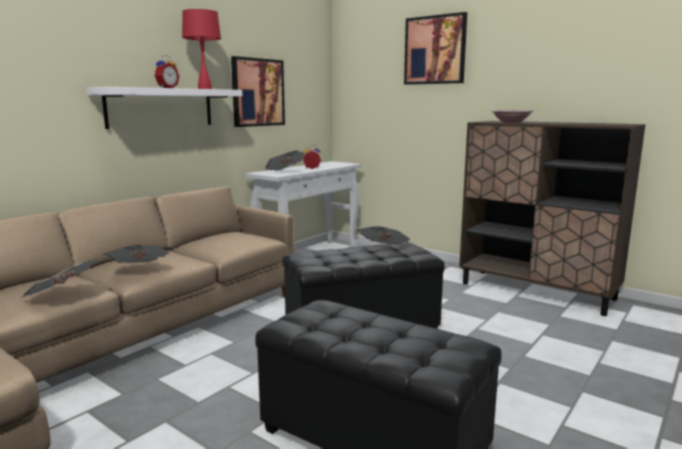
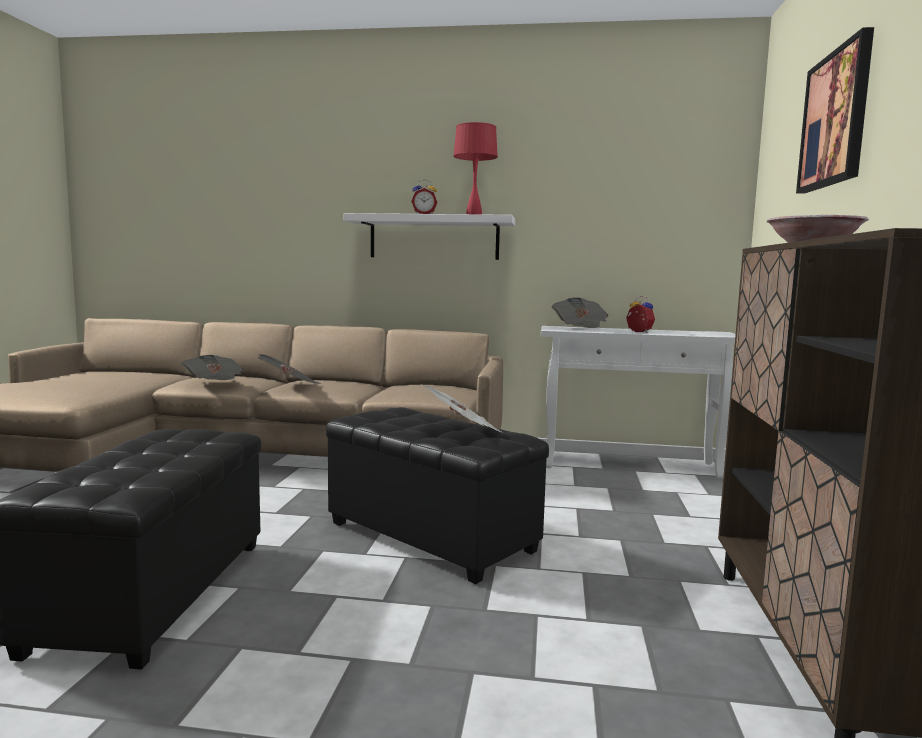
camera: 60 degrees right, 5 degrees down
(257, 92) = (582, 221): picture -> none

